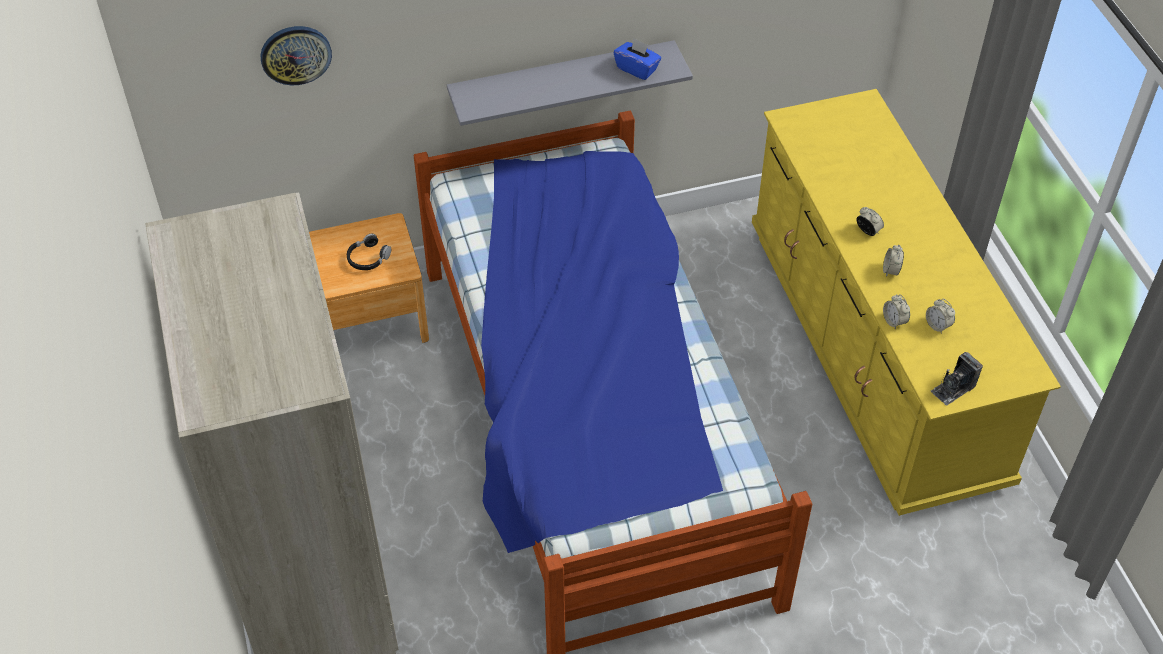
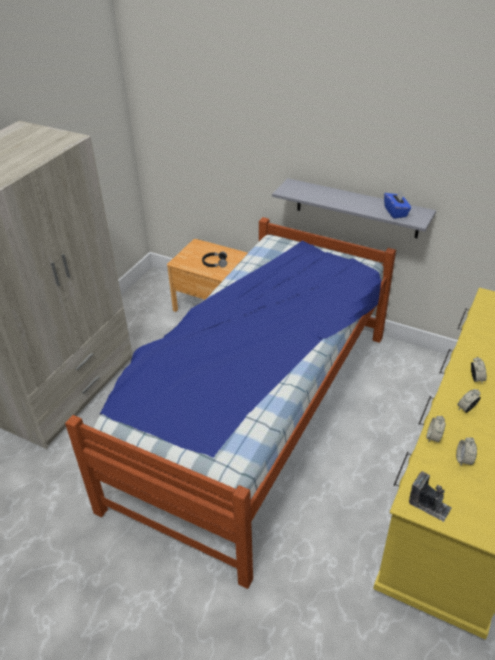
camera: 45 degrees right, 10 degrees down
(295, 54) = (208, 119): wall clock -> none
(953, 388) = (429, 505): camera -> camera turned 150 degrees counterclockwise

